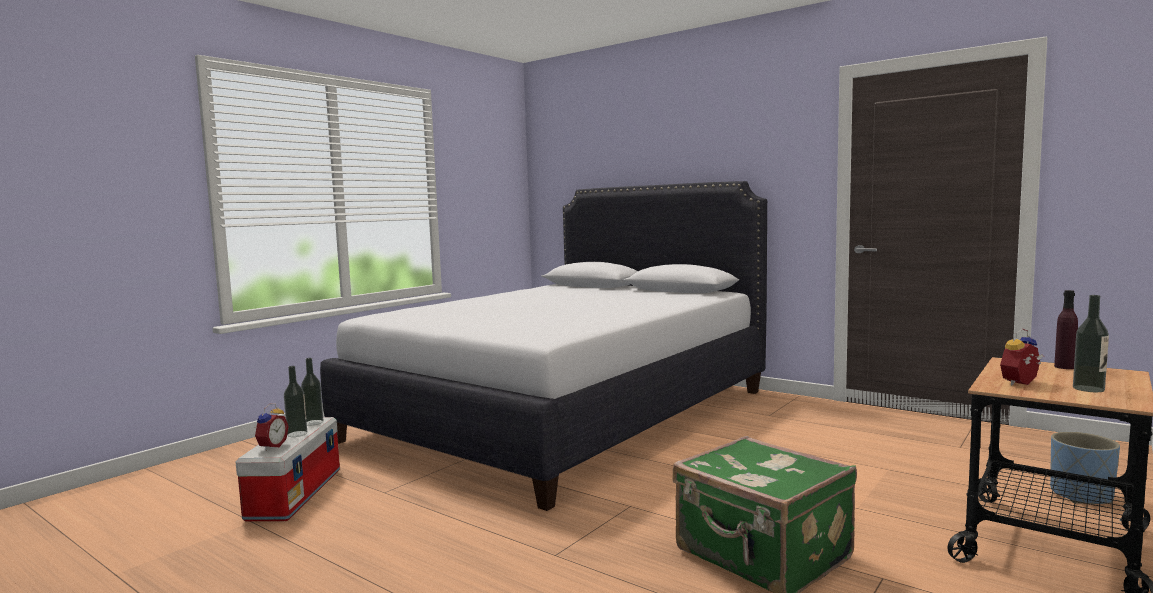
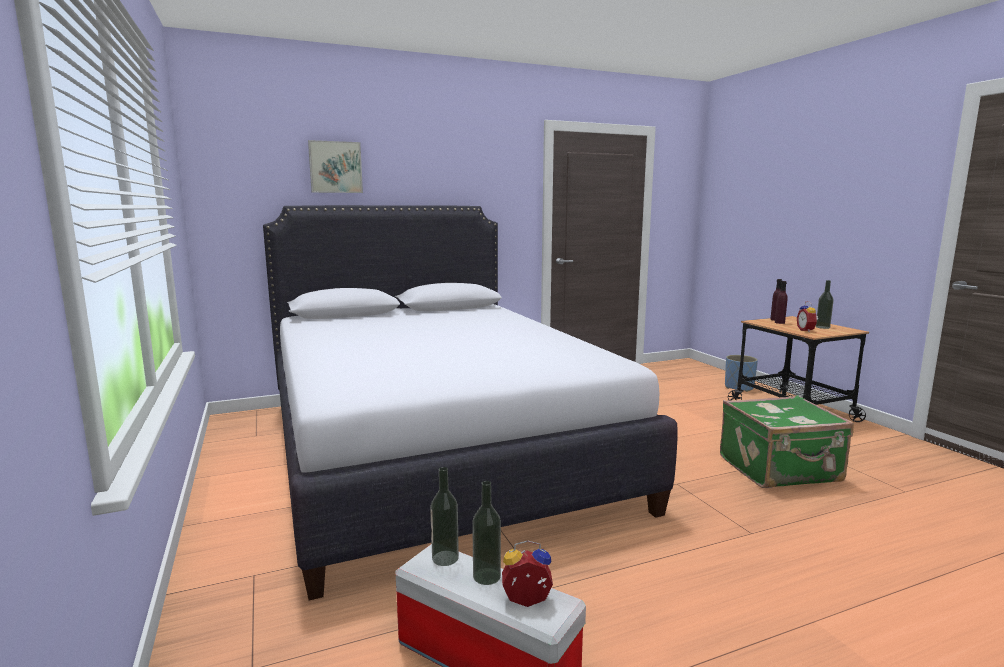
camera: 60 degrees left, 5 degrees up
(271, 446) = (527, 603): alarm clock -> alarm clock turned 45 degrees counterclockwise
(620, 152) = (335, 167): none -> picture
(1044, 370) = (779, 322): none -> purple bottle

